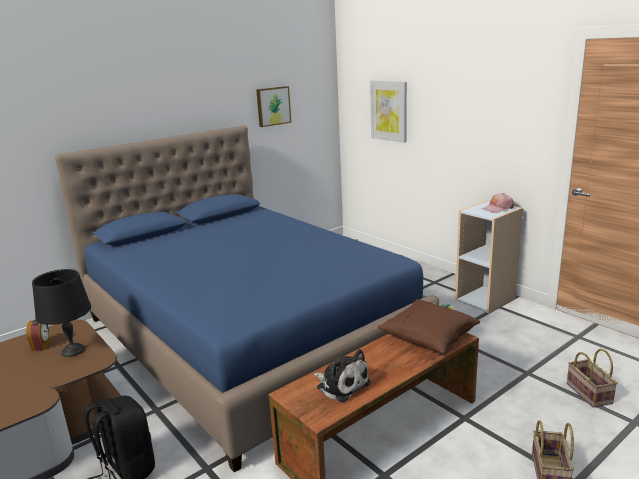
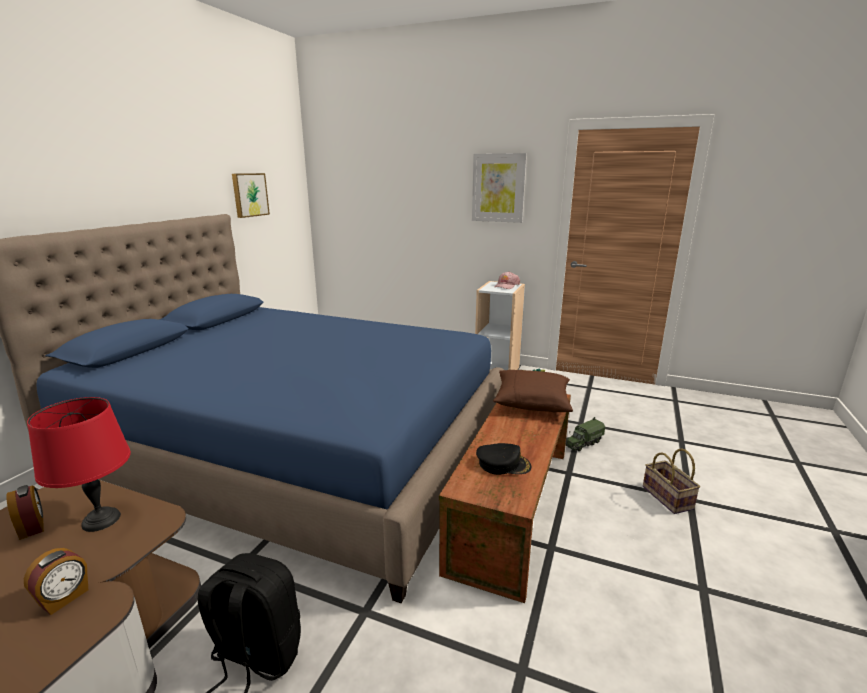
camera: 30 degrees left, 0 degrees up
(28, 390) = (64, 598): none -> alarm clock
(73, 350) = (102, 519): black table lamp -> red table lamp
(341, 384) = (503, 464): plush toy -> black cap
(389, 111) = (373, 202): picture -> picture (498, 188)
(509, 393) = (583, 443): none -> toy truck
(587, 393) = (633, 428): basket -> none

